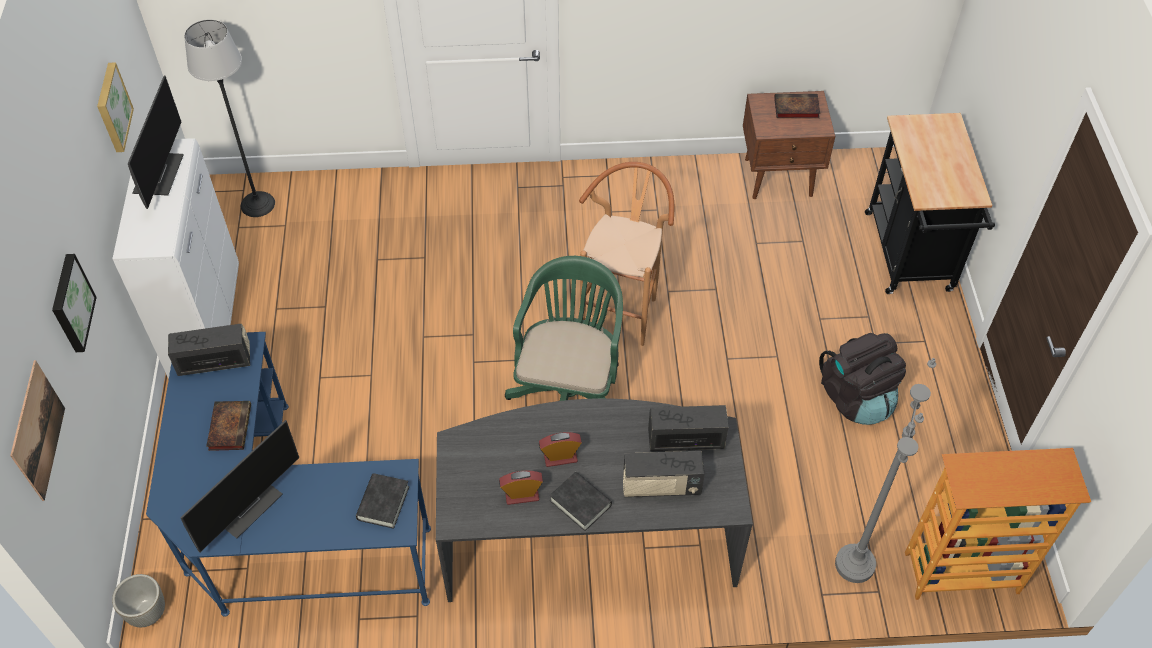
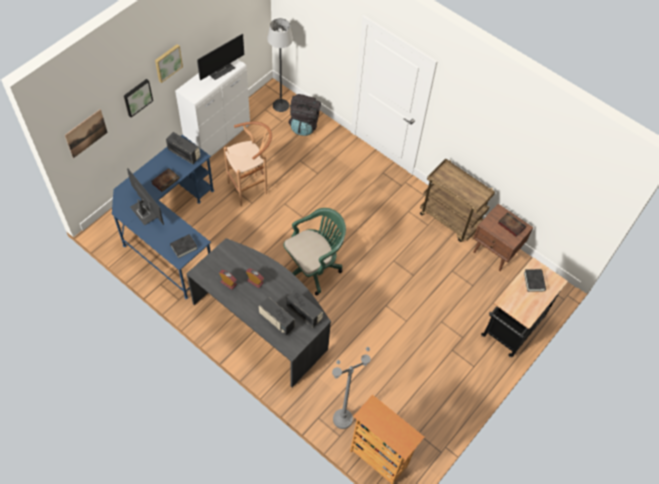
camera: 40 degrees right, 5 degrees up
(112, 107) = (218, 33): picture -> picture (167, 62)
(147, 613) = (103, 225): grey planter -> none
(247, 505) = (144, 211): monitor -> monitor turned 120 degrees counterclockwise
(580, 503) = (244, 302): black book -> black book (534, 281)
(623, 308) = (368, 253): brown stool -> brown stool (251, 188)
(678, 180) = (451, 219): none -> brown cart
(856, 397) = (418, 363): black backpack -> black backpack (304, 125)

